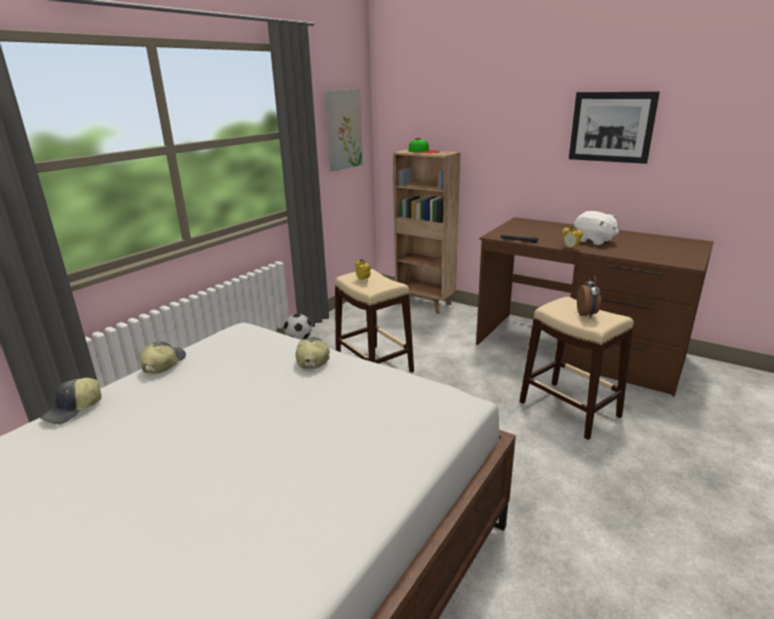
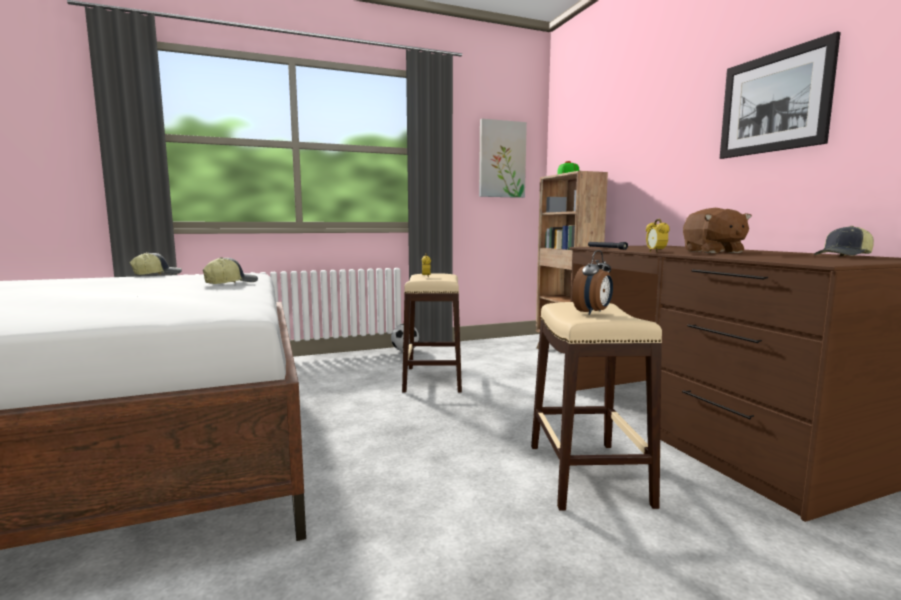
camera: 35 degrees right, 15 degrees down
(74, 410) = (60, 278): cap -> cap (844, 256)
(593, 241) = (712, 252): white plush toy -> brown plush toy

